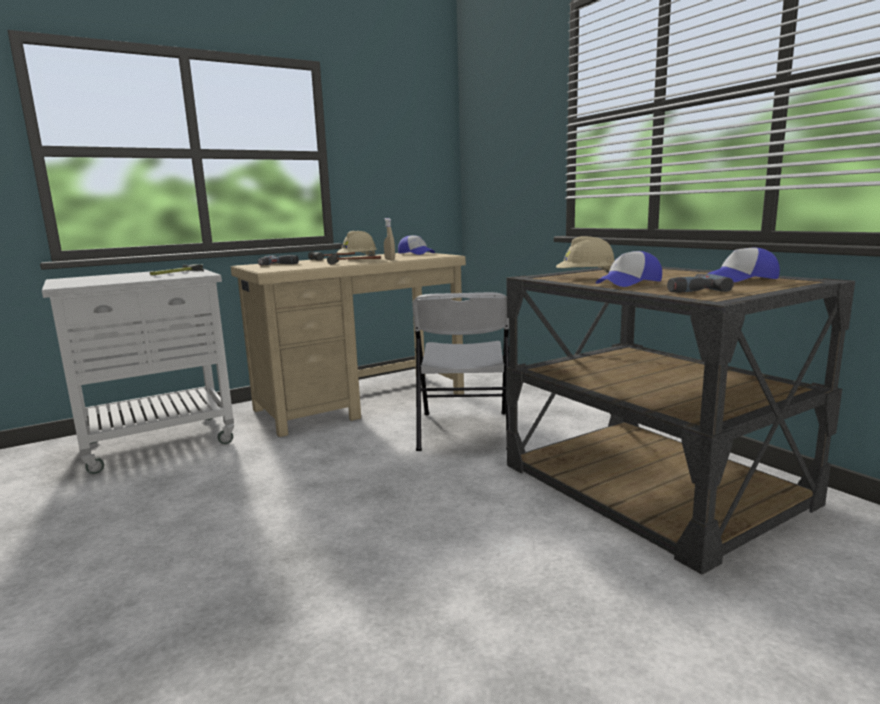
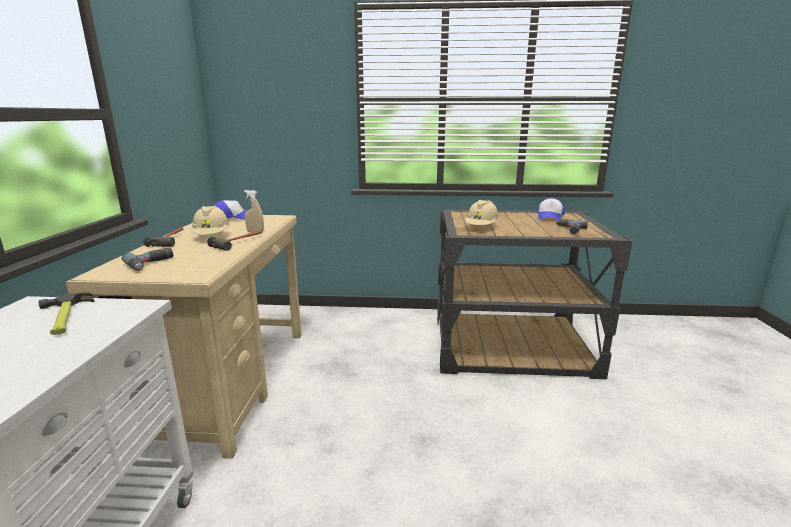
camera: 55 degrees left, 5 degrees up
(464, 431) = (366, 363): white chair -> none
(629, 283) = (528, 229): cap -> none

